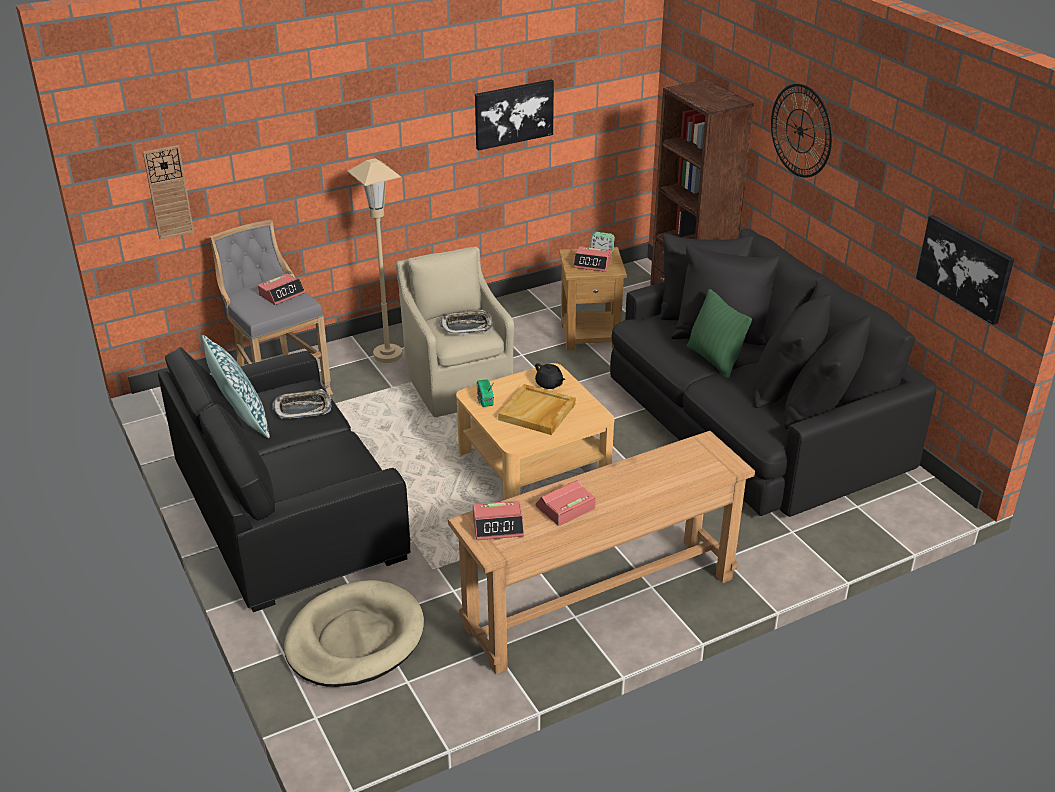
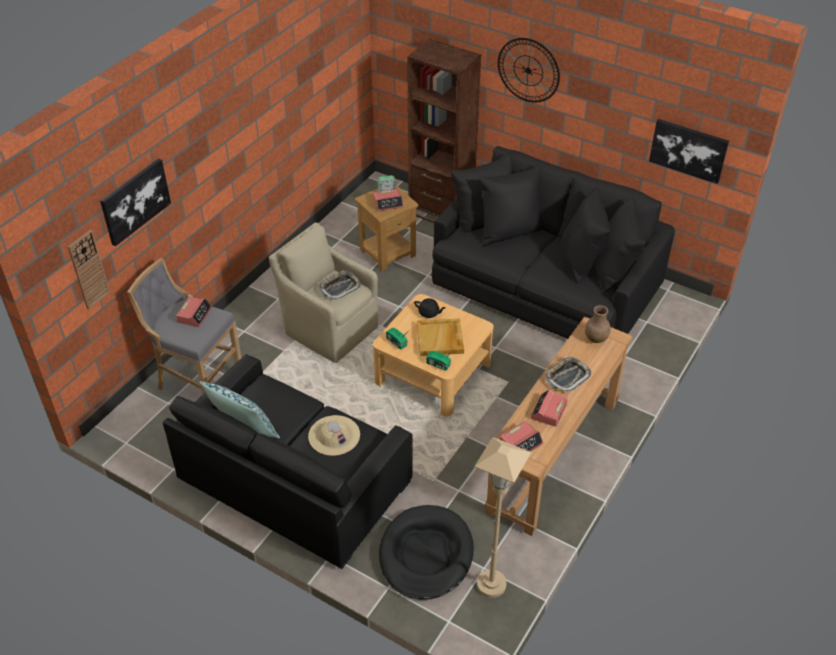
camera: 30 degrees left, 10 degrees up
(303, 408) = (281, 403): tray -> tray (567, 377)
(325, 456) = (334, 435): none -> beige hat
(354, 639) = (426, 555): beige dog bed -> black dog bed
(388, 355) = (257, 324): beige floor lamp -> beige floor lamp (491, 584)
(510, 436) = (438, 365): none -> radio
(513, 114) = (292, 104): picture -> picture (135, 201)
(702, 457) = (596, 338): none -> brown vase
(714, 360) = (523, 254): green pillow -> none

